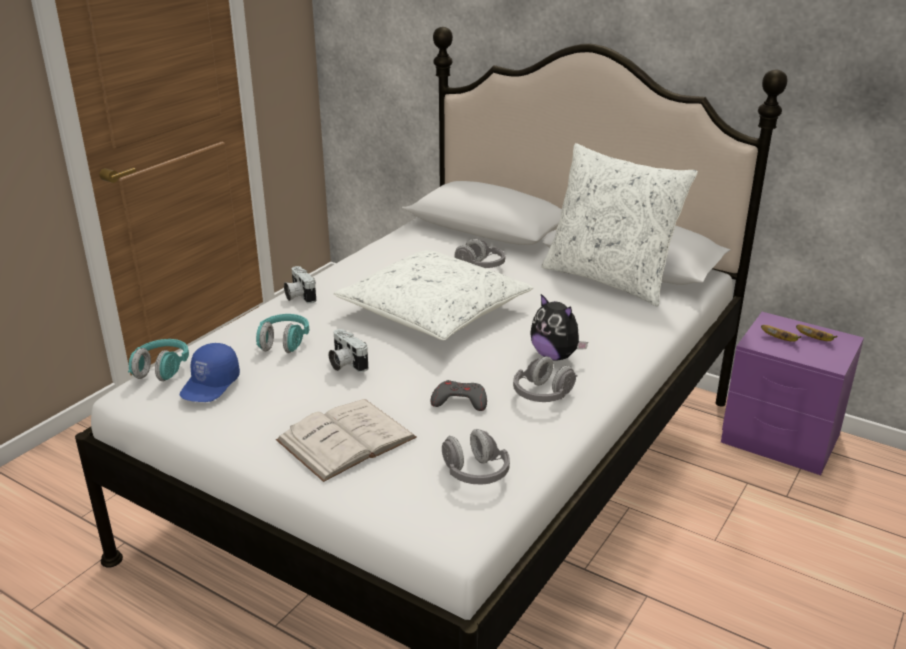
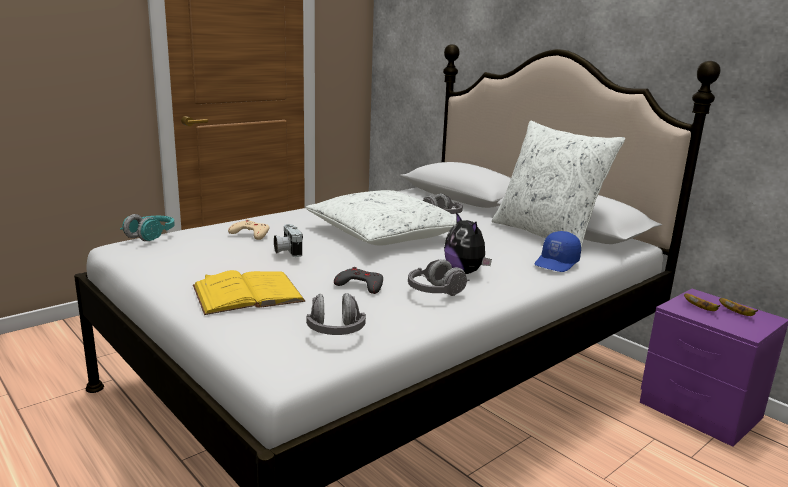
camera: 15 degrees right, 10 degrees down
(211, 385) = (175, 248): blue cap -> blue cap (557, 263)
(283, 343) = (250, 234): turquoise headphones -> beige game controller
(298, 296) = (288, 213): camera -> none
(346, 439) = (247, 293): white book -> yellow book

